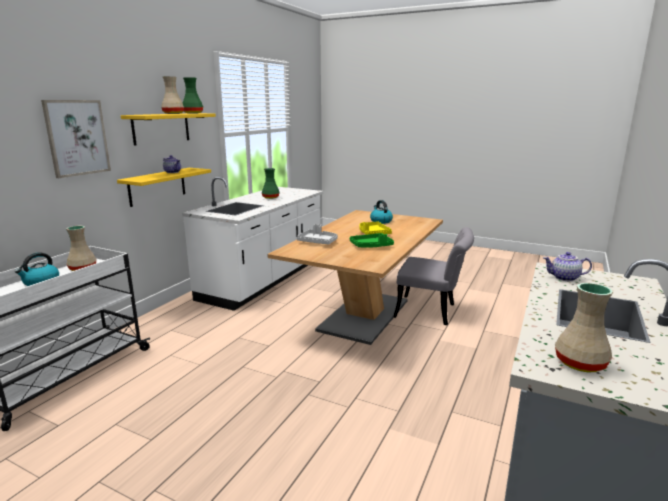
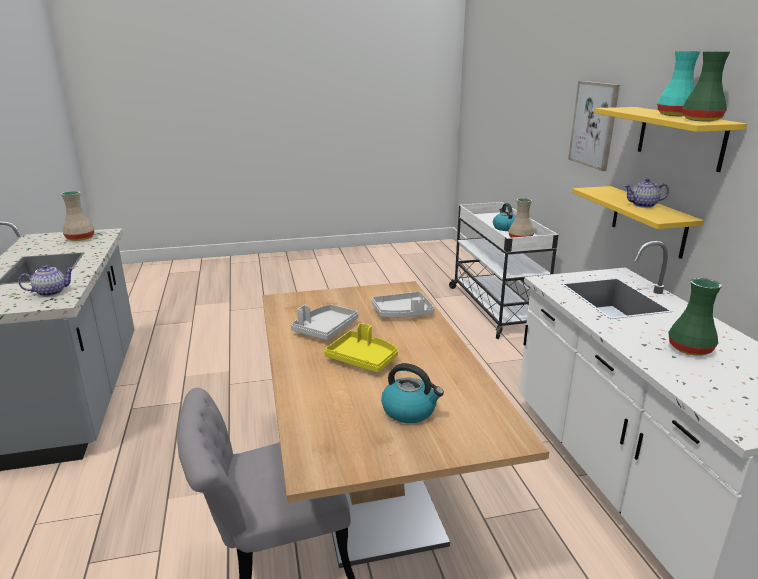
camera: 140 degrees right, 5 degrees up
(174, 113) = (675, 115): beige vase -> turquoise vase
(371, 246) = (325, 329): green tray -> grey tray

